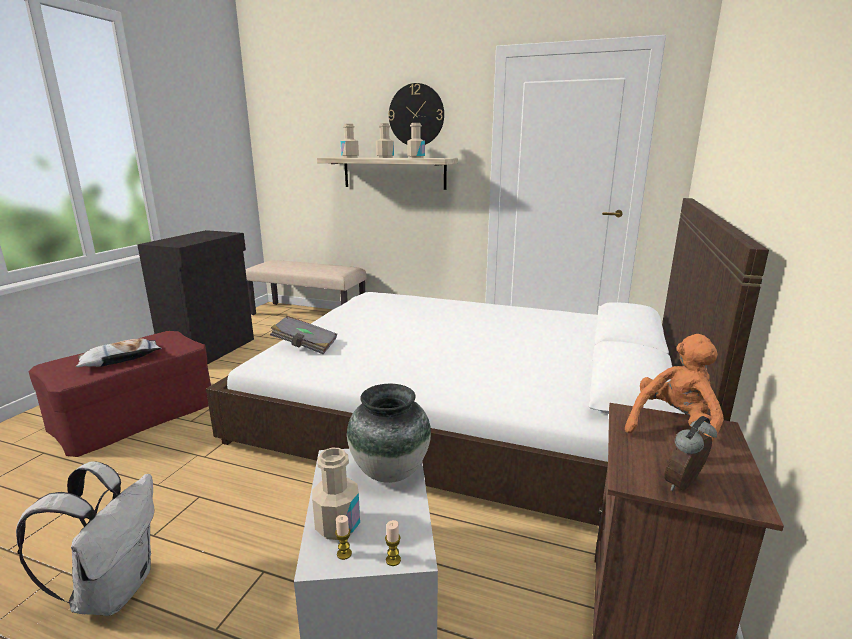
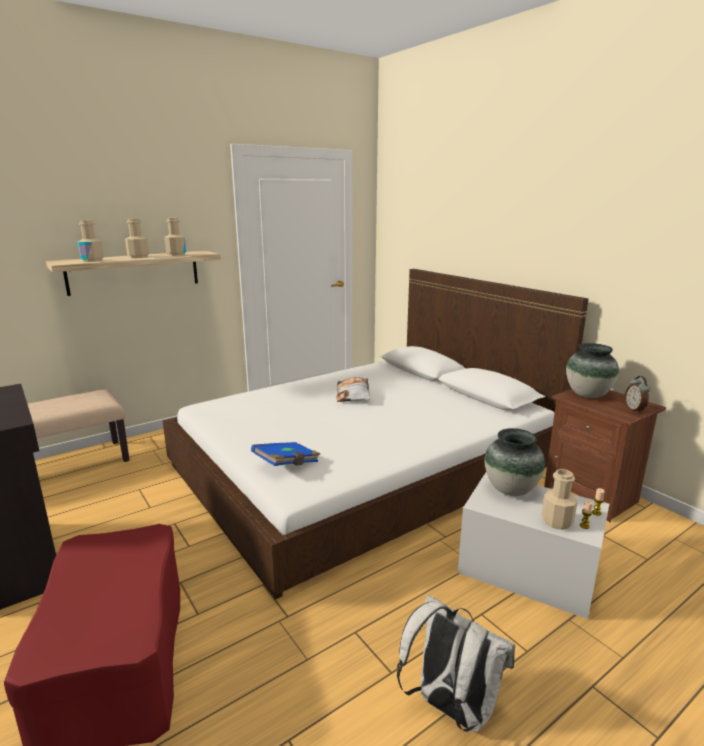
camera: 55 degrees left, 0 degrees up
(120, 359) = (111, 590): pillow -> pillow (353, 394)
(305, 346) = (287, 465): grey book -> blue book
(416, 115) = (155, 208): wall clock -> none
(673, 430) = (588, 395): orange plush toy -> vase

